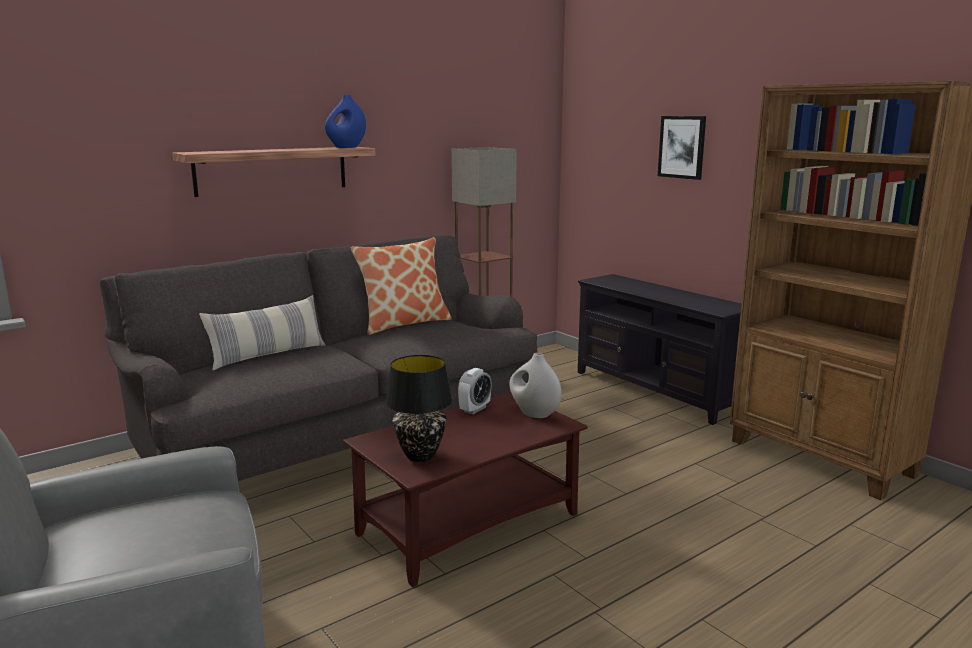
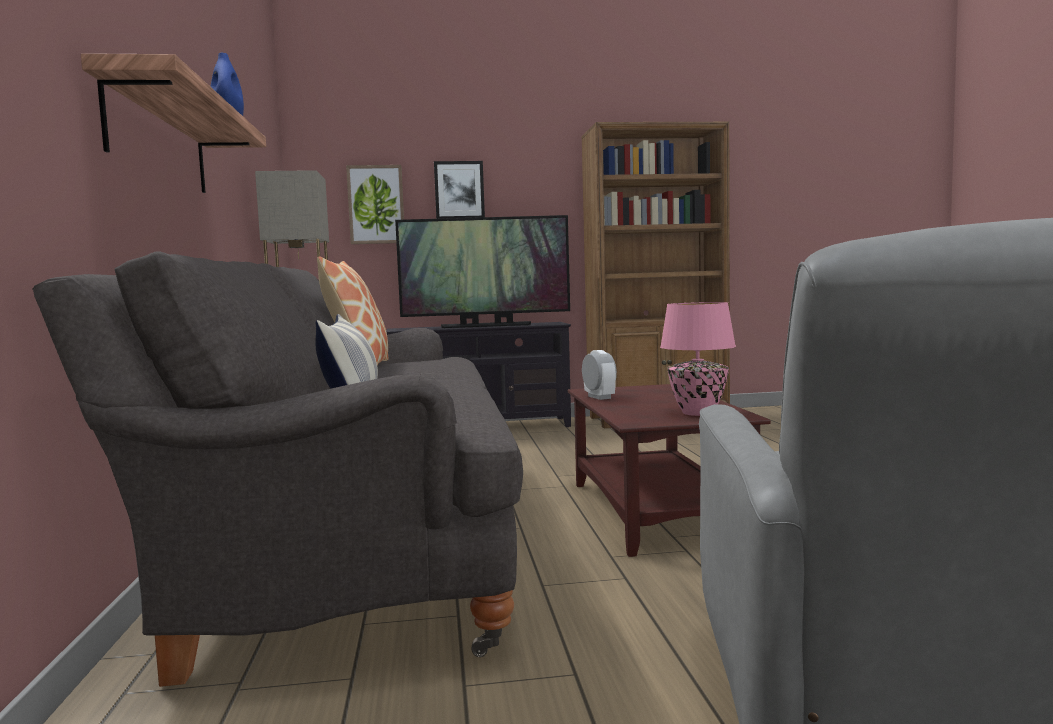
camera: 60 degrees left, 10 degrees down
(420, 456) = (699, 413): black table lamp -> pink table lamp
(534, 414) = (634, 388): white vase -> none
(616, 156) = (376, 204): none -> picture
(664, 295) = (486, 326): none -> television

